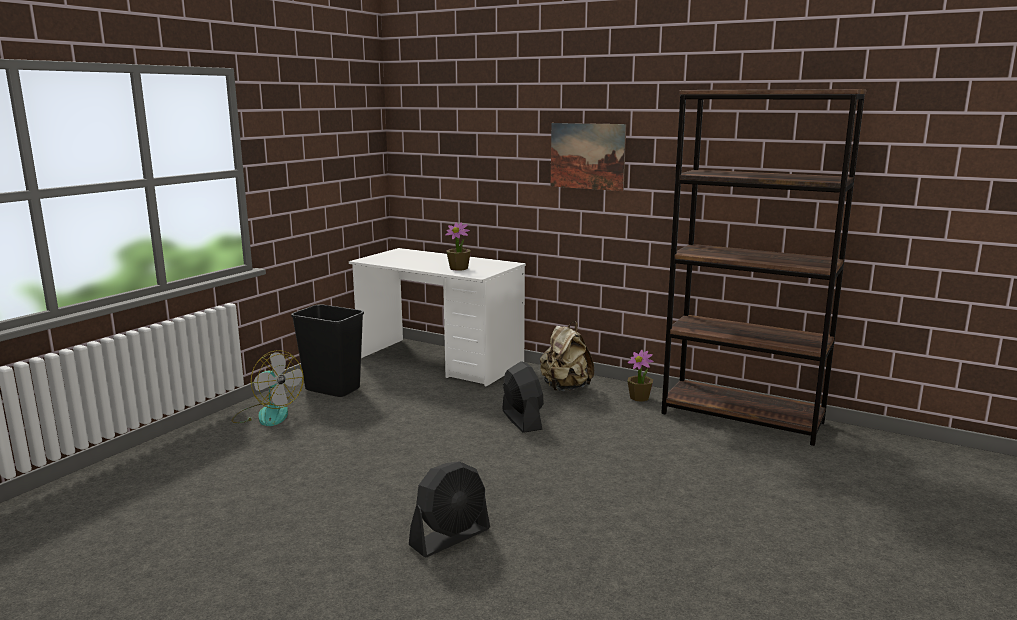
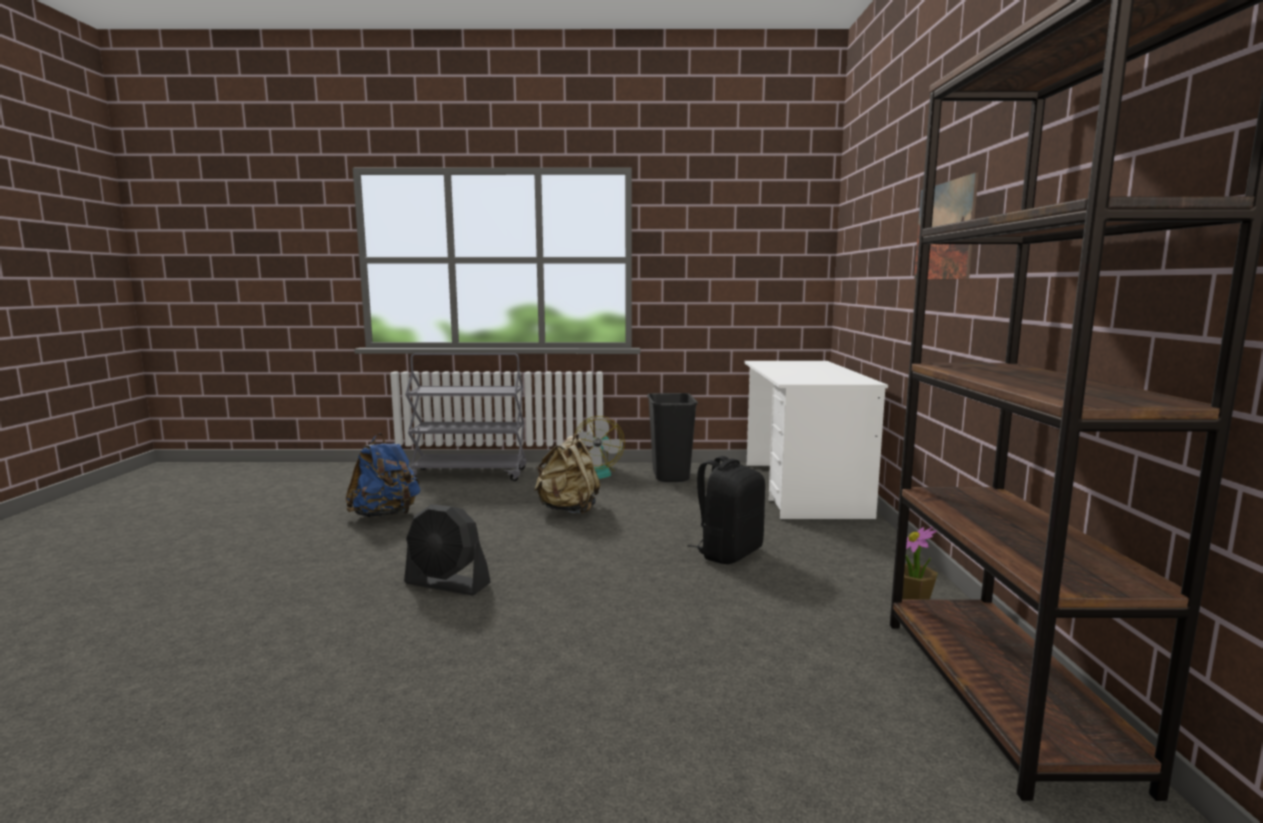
camera: 60 degrees right, 5 degrees down
(145, 473) = (470, 474): none -> grey cart
(210, 545) = (386, 516): none -> blue backpack
(459, 268) = (800, 376): potted plant -> none
(521, 420) = (728, 553): black fan -> black backpack
(565, 388) = (852, 553): beige backpack -> beige backpack (568, 510)

